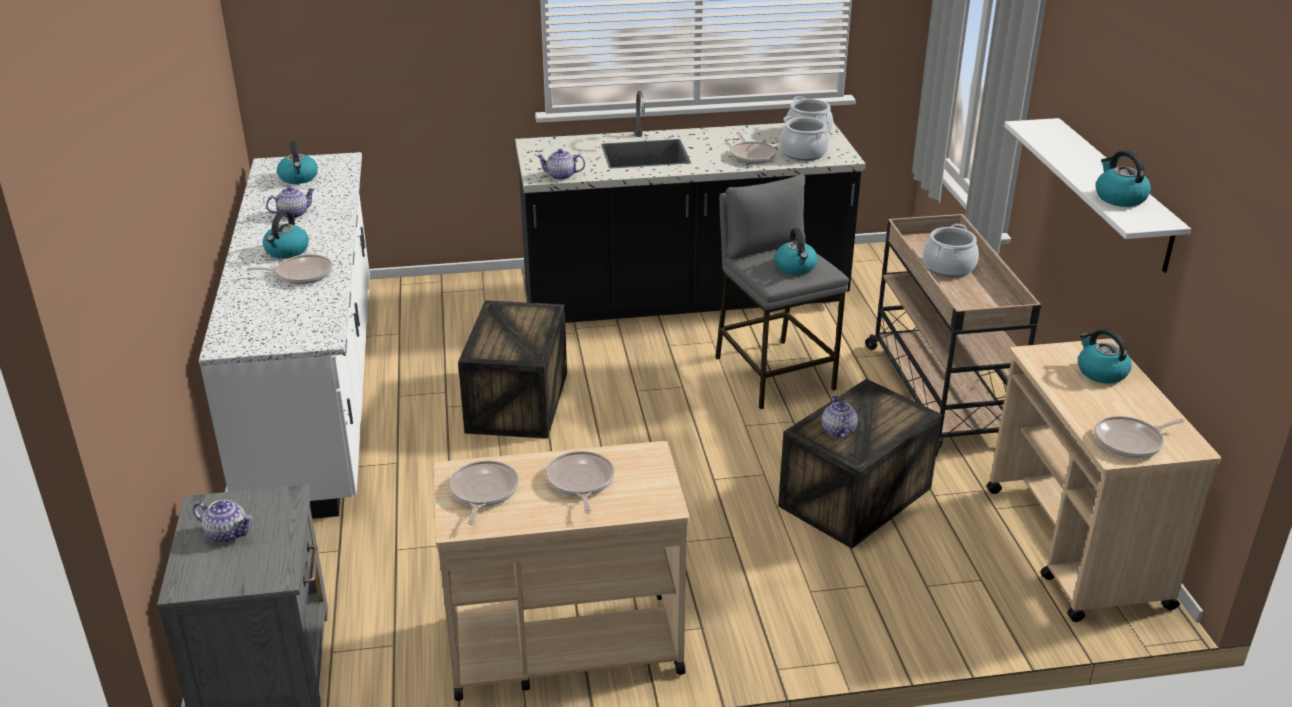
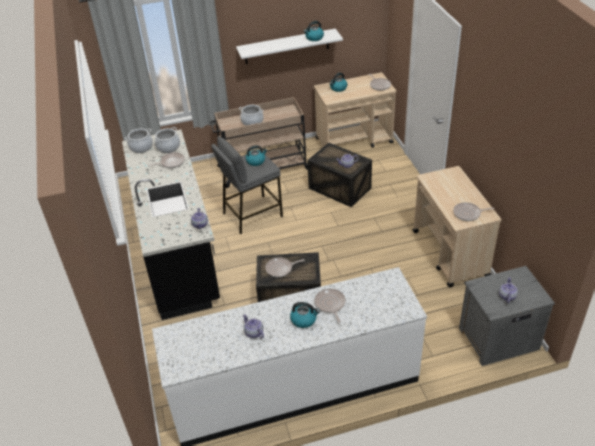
camera: 95 degrees left, 10 degrees up
(299, 178) = (198, 348): kettle -> none
(580, 482) = (451, 191): frying pan -> frying pan (280, 269)

